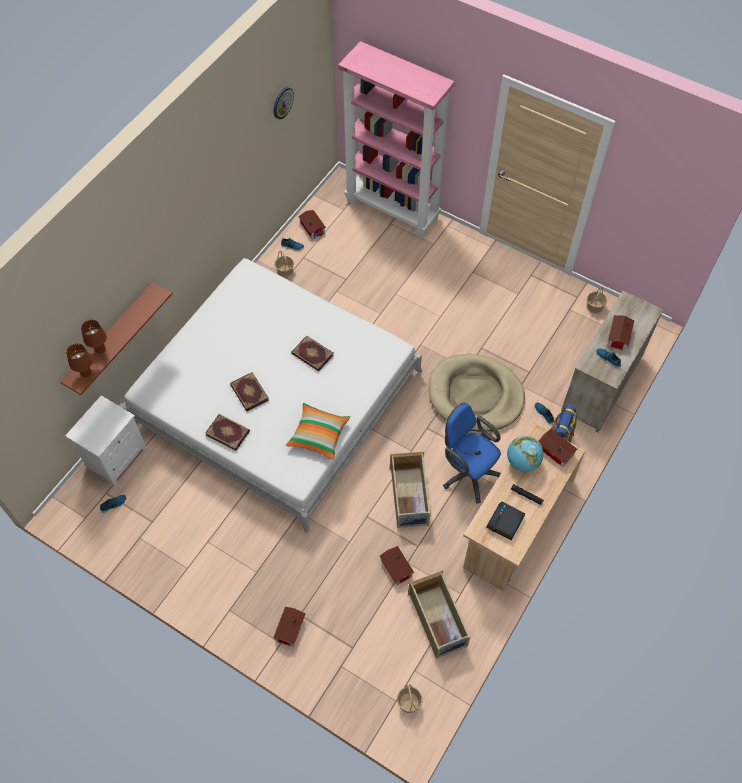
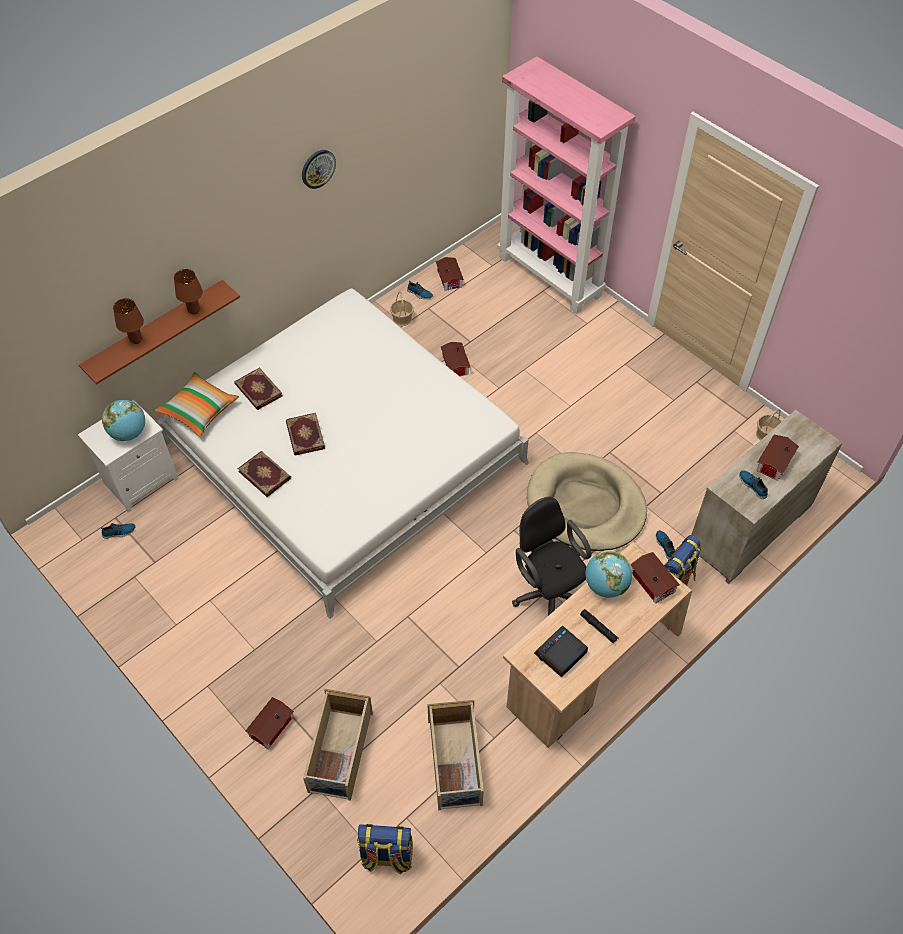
camera: 15 degrees right, 5 degrees down
(86, 373) = (111, 361): brown table lamp -> brown table lamp (194, 310)
(108, 424) = (129, 433): none -> globe
(282, 102) = (429, 110): wall clock -> wall clock (318, 168)
(312, 355) = (393, 409): book -> book (258, 390)
(318, 435) = (370, 501): pillow -> pillow (199, 410)
(396, 569) = (423, 688): toy house -> toy house (454, 365)
(409, 497) = (467, 606): beige storage box -> beige storage box (340, 753)
(409, 703) = (387, 856): basket -> backpack
(467, 472) = (548, 593): blue office chair -> black office chair

